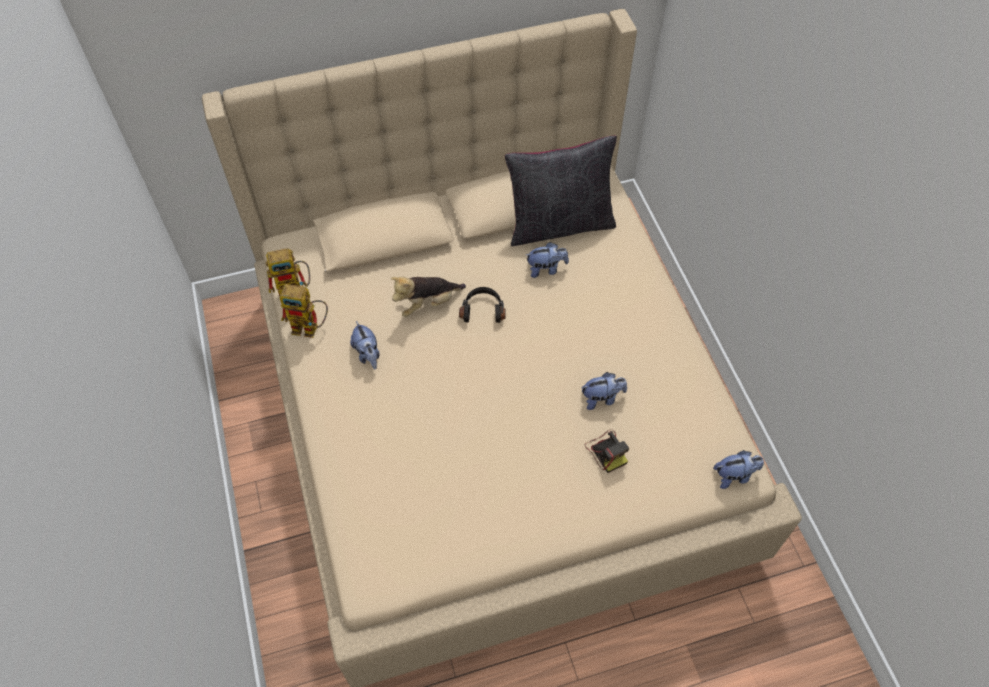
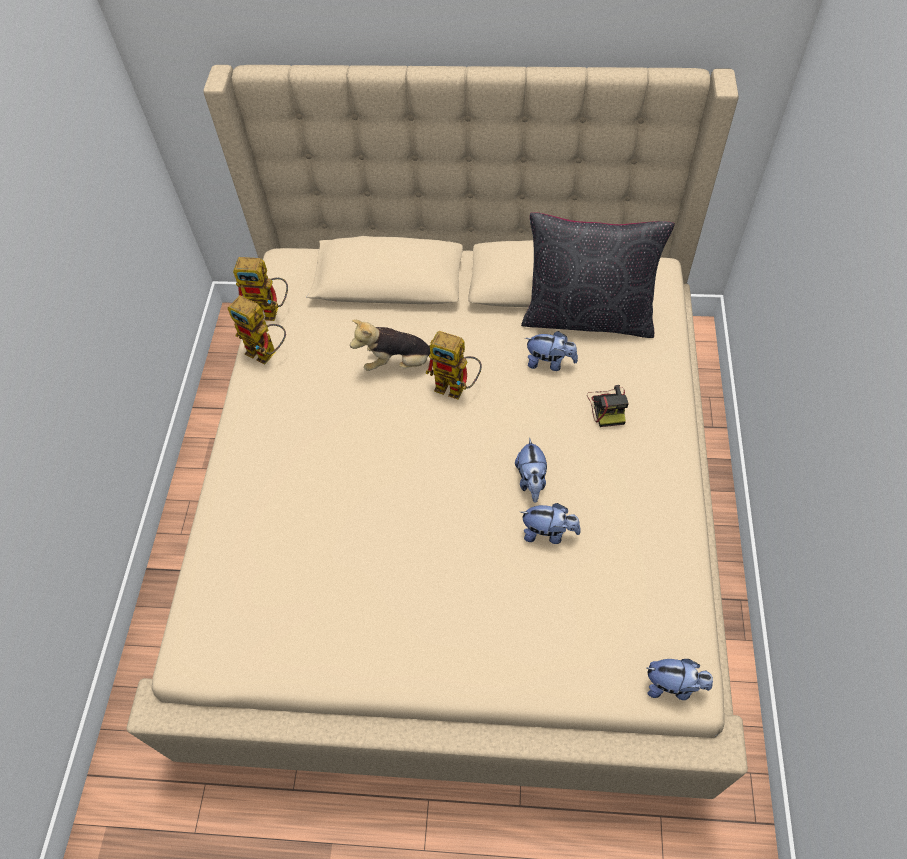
camera: 25 degrees right, 0 degrees up
(368, 354) = (311, 399): plush toy -> plush toy (531, 481)
(482, 309) = (457, 387): black headphones -> toy robot
(606, 451) = (526, 598): camera -> camera (608, 406)

